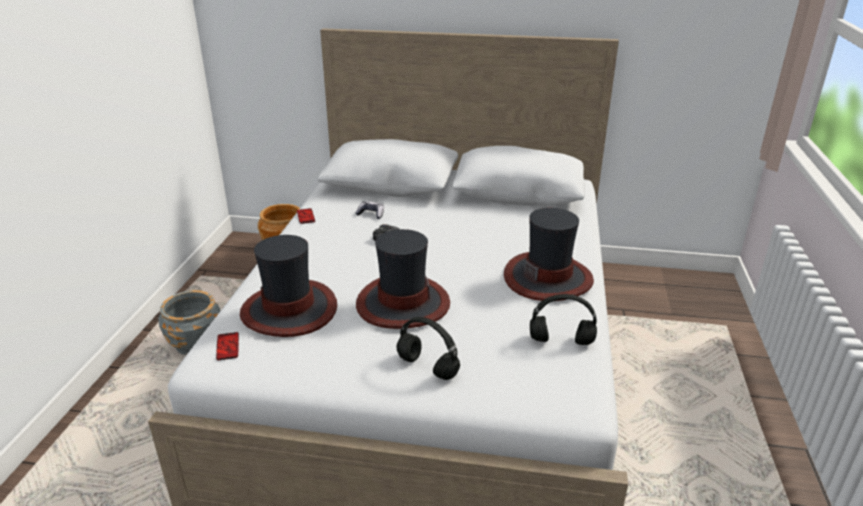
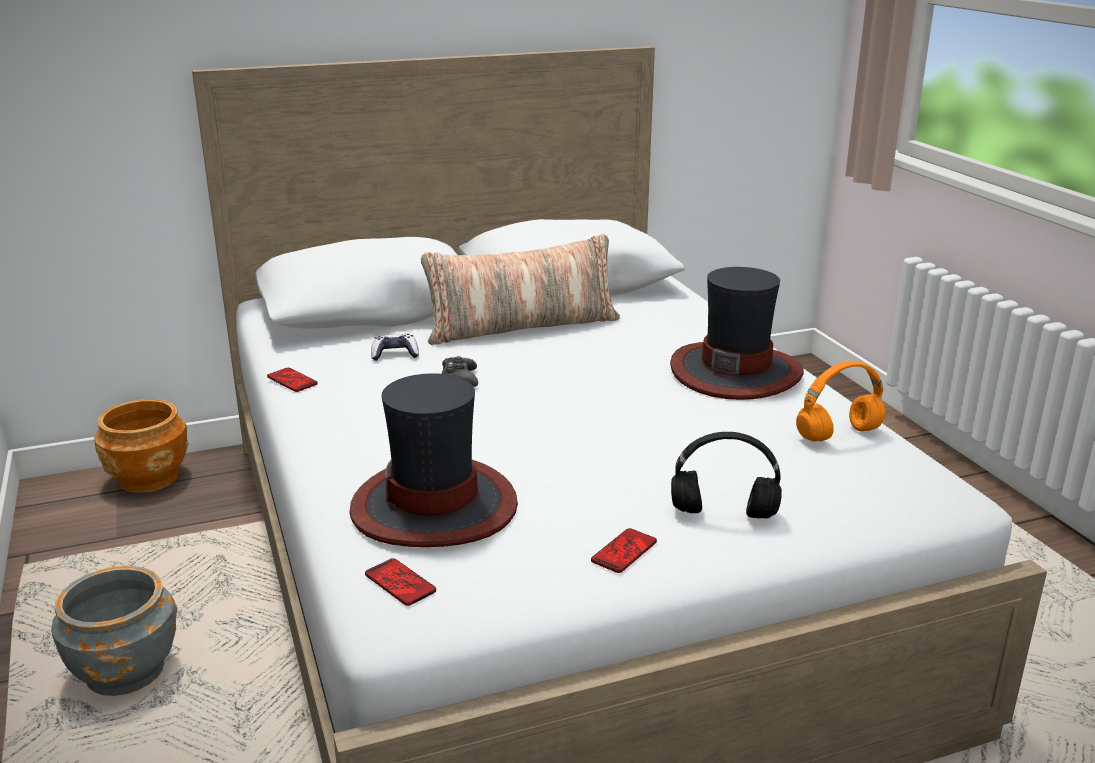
camera: 30 degrees left, 5 degrees down
(347, 370) = (624, 552): none -> phone
(402, 304) = (591, 451): hat -> none
(457, 213) = (522, 327): none -> pillow
(560, 341) = (838, 435): black headphones -> orange headphones

